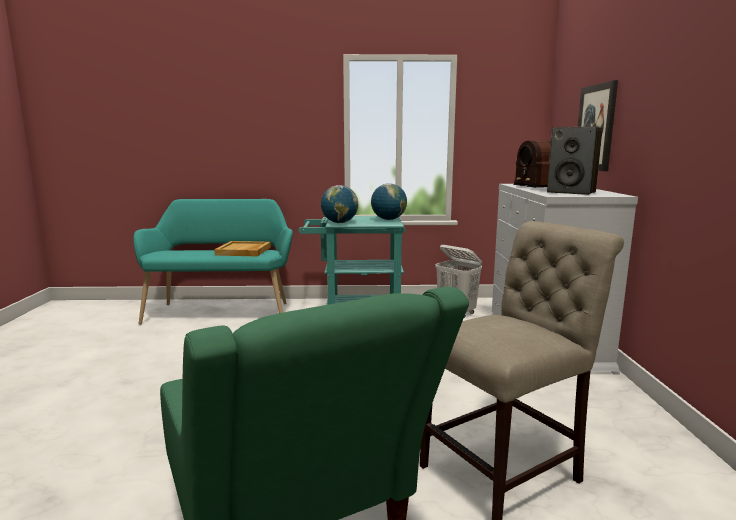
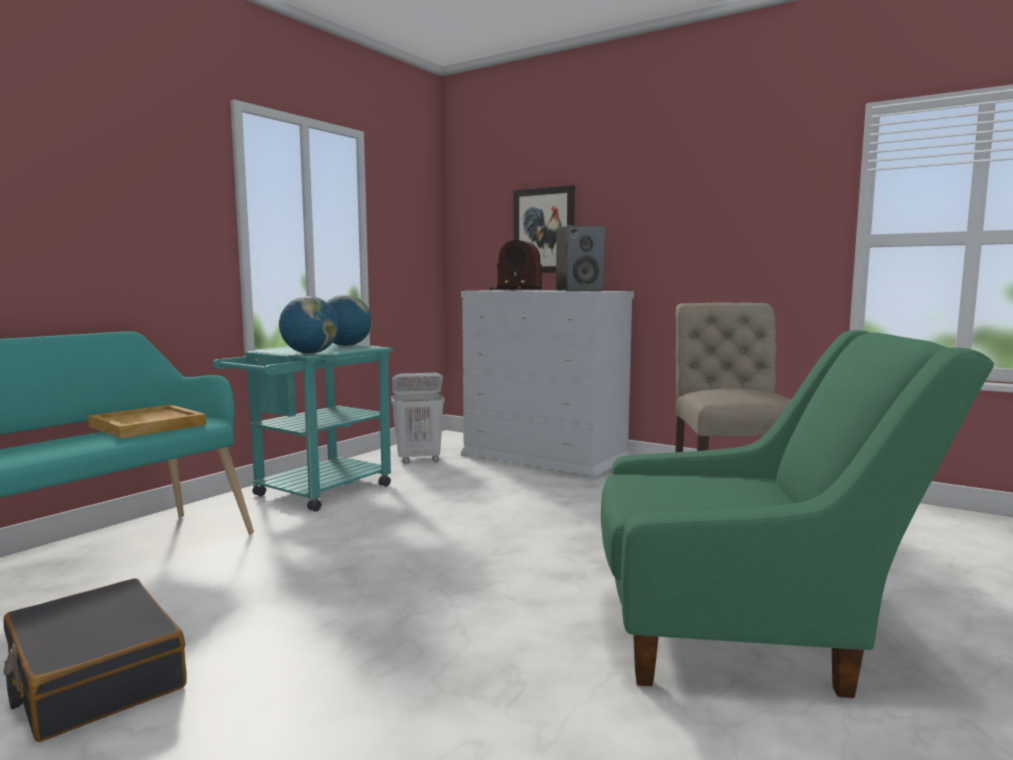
camera: 55 degrees left, 5 degrees down
(123, 357) = (94, 677): none -> black suitcase

